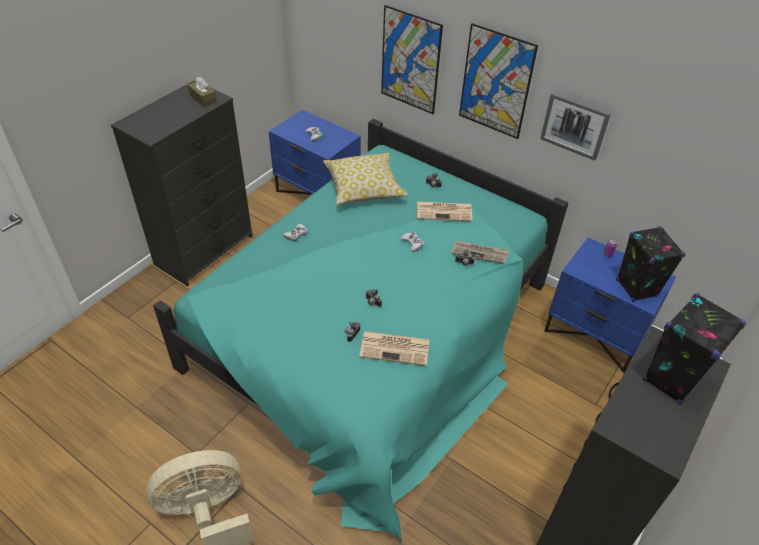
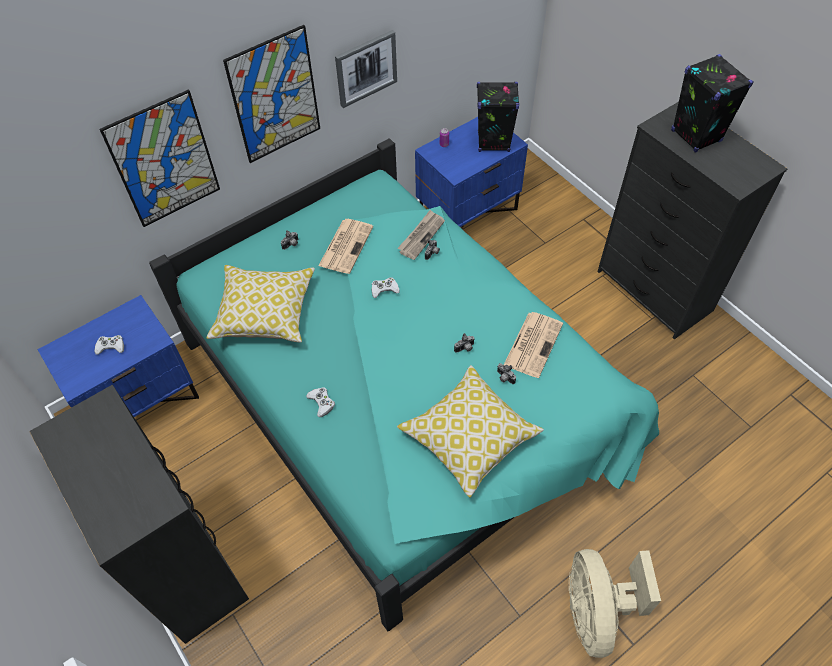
camera: 70 degrees left, 10 degrees up
(203, 98) = (93, 424): brown tissue box -> none
(287, 321) = (469, 436): none -> pillow

